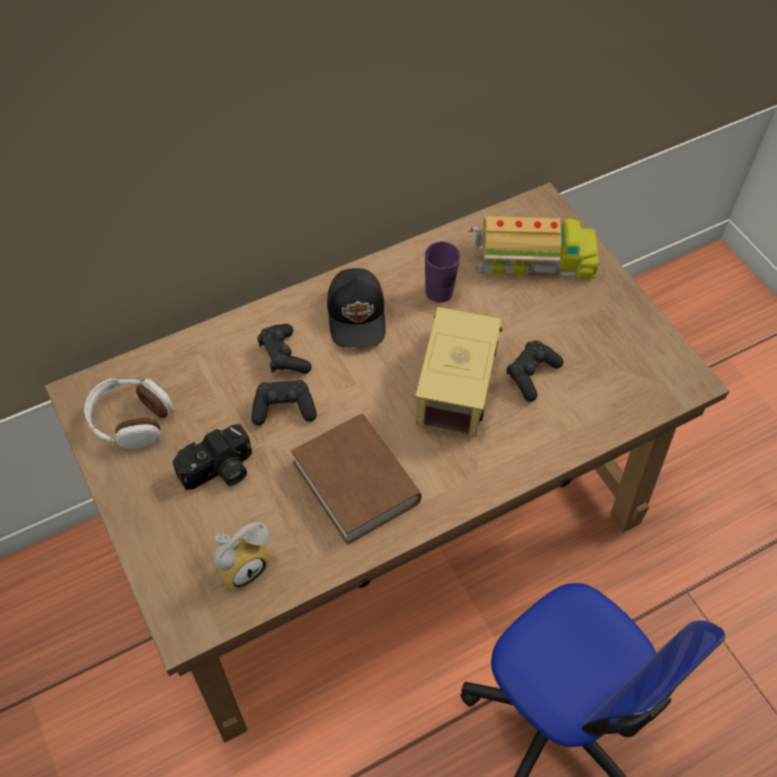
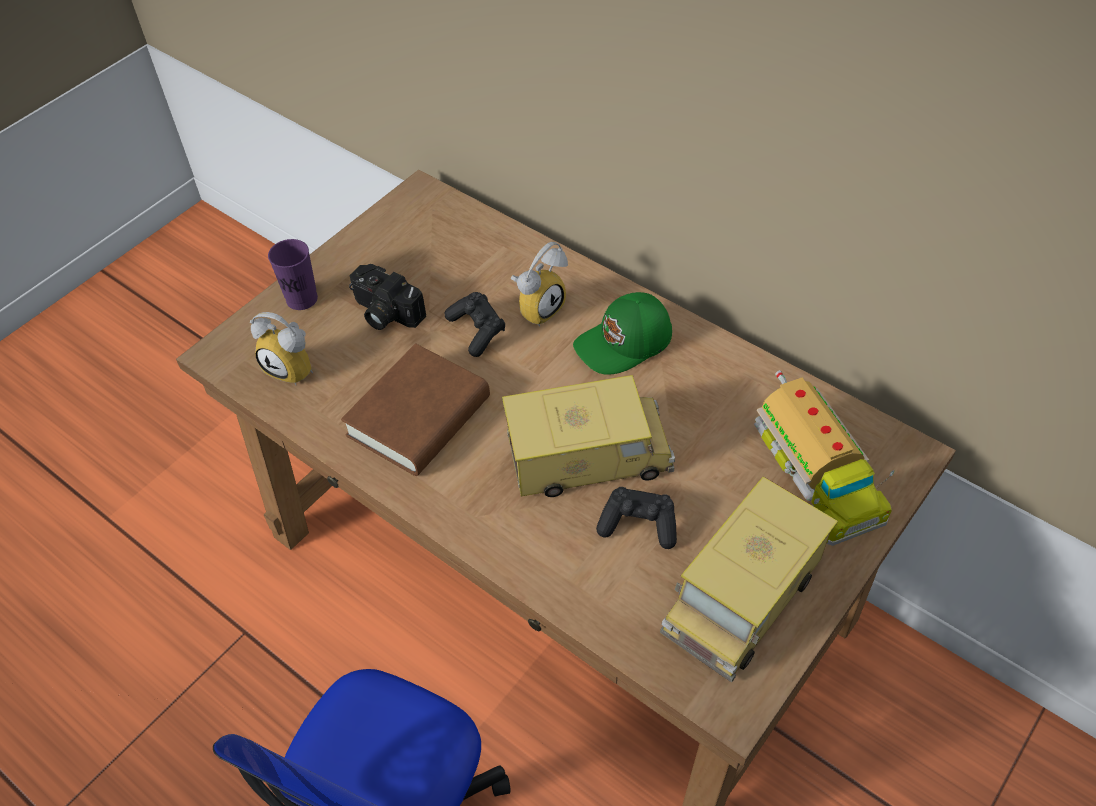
camera: 70 degrees right, 5 degrees down
(131, 420) = (410, 234): headphones -> none
(283, 356) = (538, 307): black game controller -> alarm clock
(358, 315) = (625, 344): black cap -> green cap
(439, 292) = (702, 400): purple cup -> purple cup (302, 299)
(615, 341) = (743, 598): none -> toy truck

